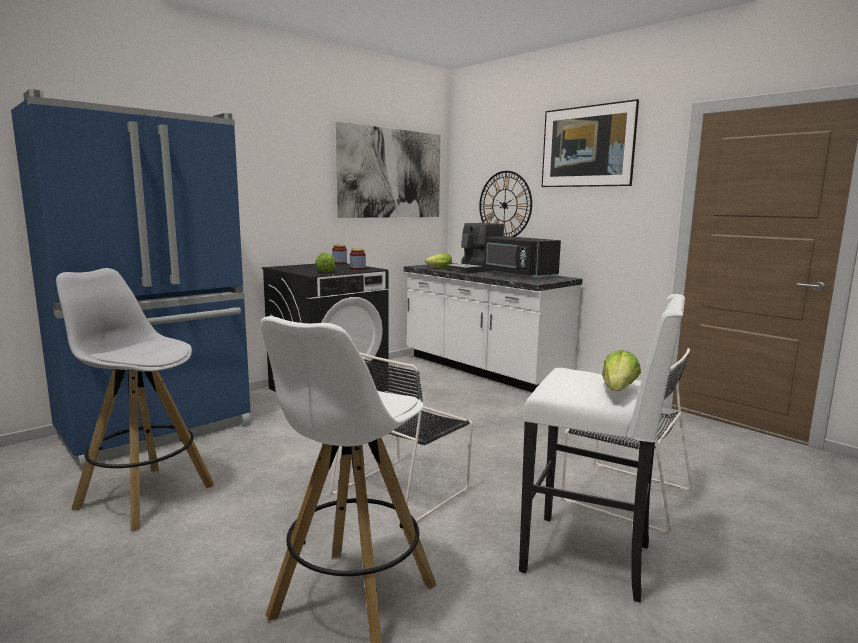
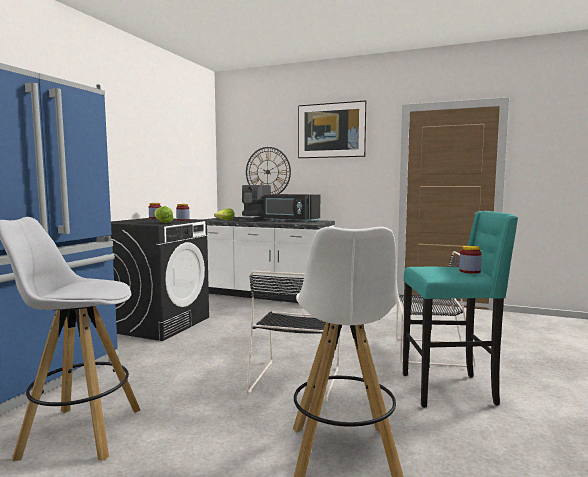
camera: 25 degrees left, 5 degrees down
(390, 173) = (181, 147): picture -> none
(590, 558) = (450, 389): white stool -> turquoise stool
(618, 390) = (469, 271): lettuce -> jar

